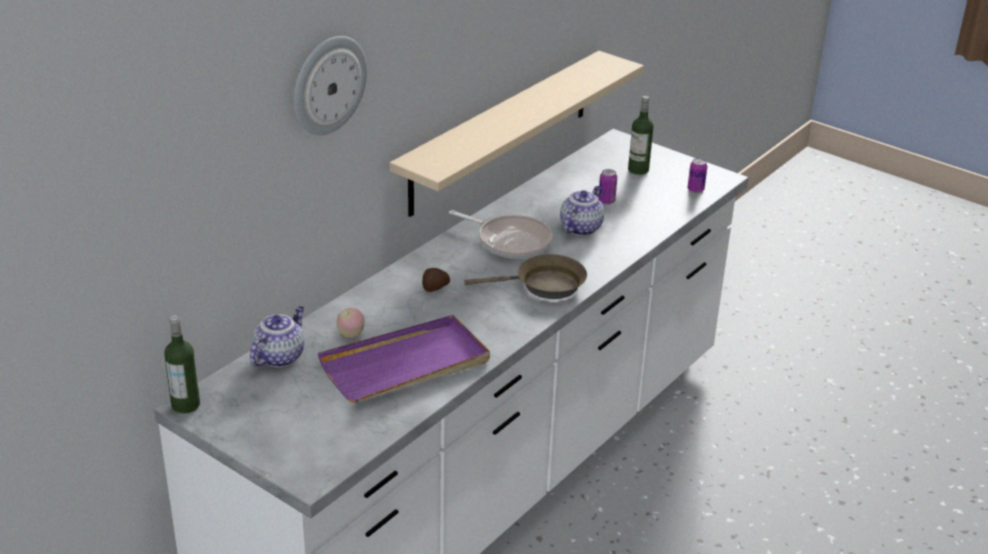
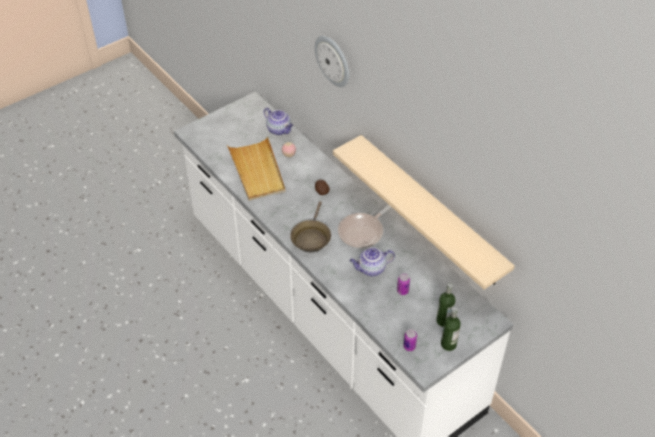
camera: 105 degrees right, 15 degrees up
(185, 405) = (253, 100): bottle -> bottle (448, 344)
(406, 364) = (257, 171): purple tray -> beige tray
(581, 227) = (371, 269): teapot -> teapot turned 120 degrees clockwise

